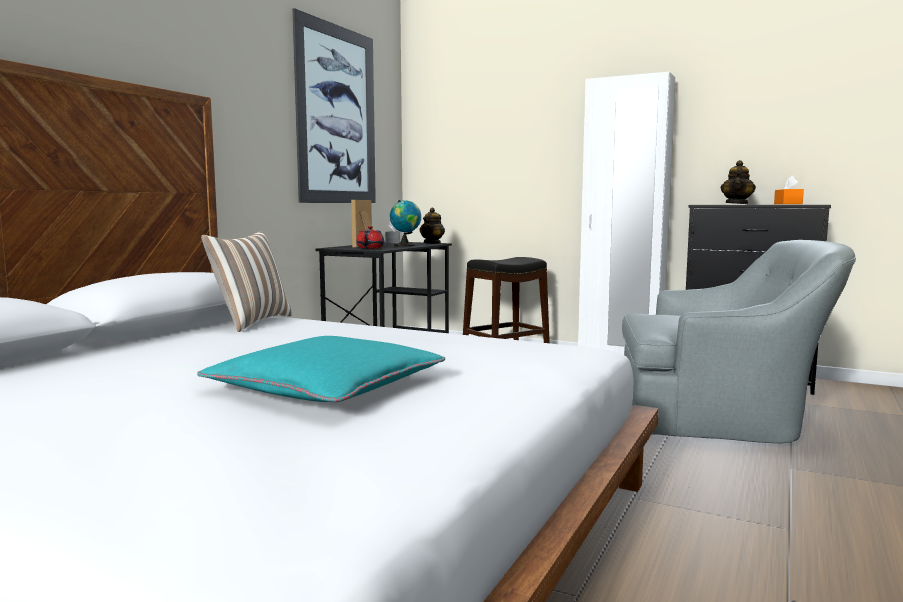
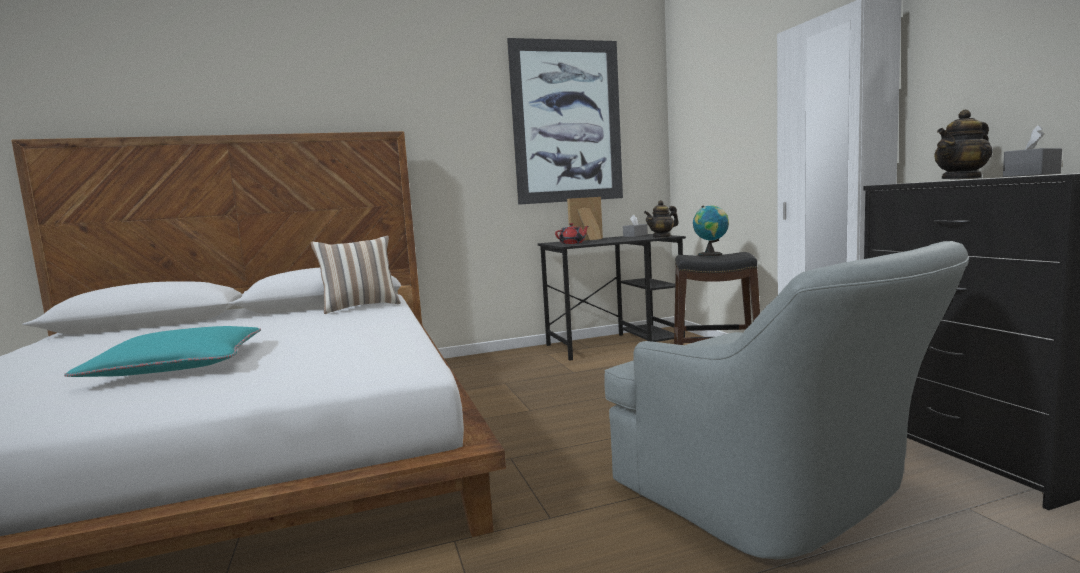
camera: 45 degrees right, 0 degrees up
(406, 245) = (620, 240): globe -> globe (711, 254)
(787, 204) = (1031, 175): orange tissue box -> grey tissue box

